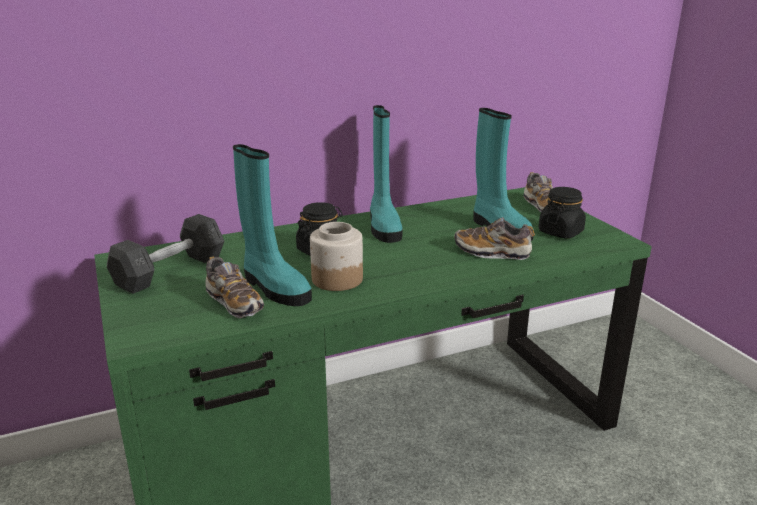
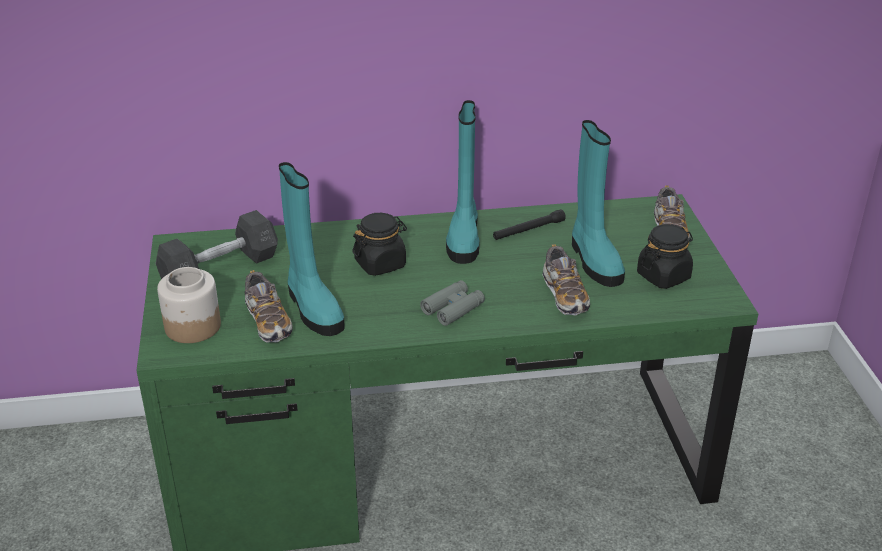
camera: 15 degrees right, 10 degrees up
(336, 279) = (379, 307): jar -> jar (192, 326)
(403, 272) = (453, 308): none -> grey binoculars
(433, 216) = (528, 230): none -> black flashlight
(492, 252) = (564, 295): shoe -> shoe turned 135 degrees counterclockwise

